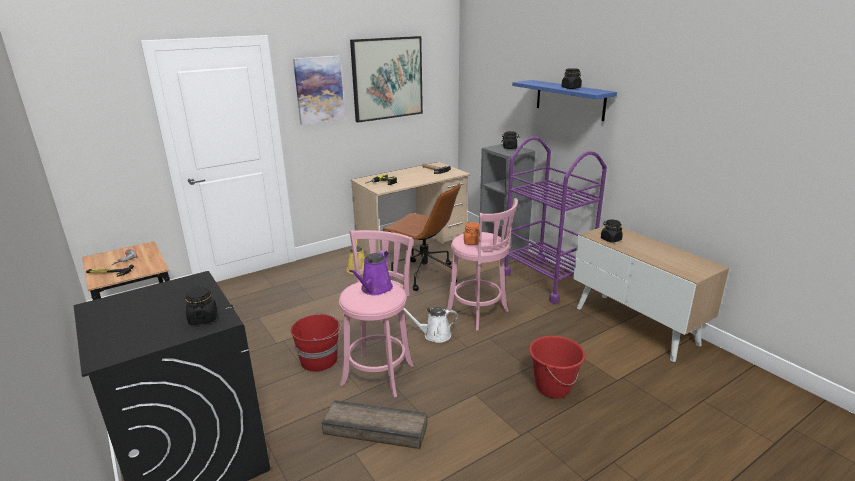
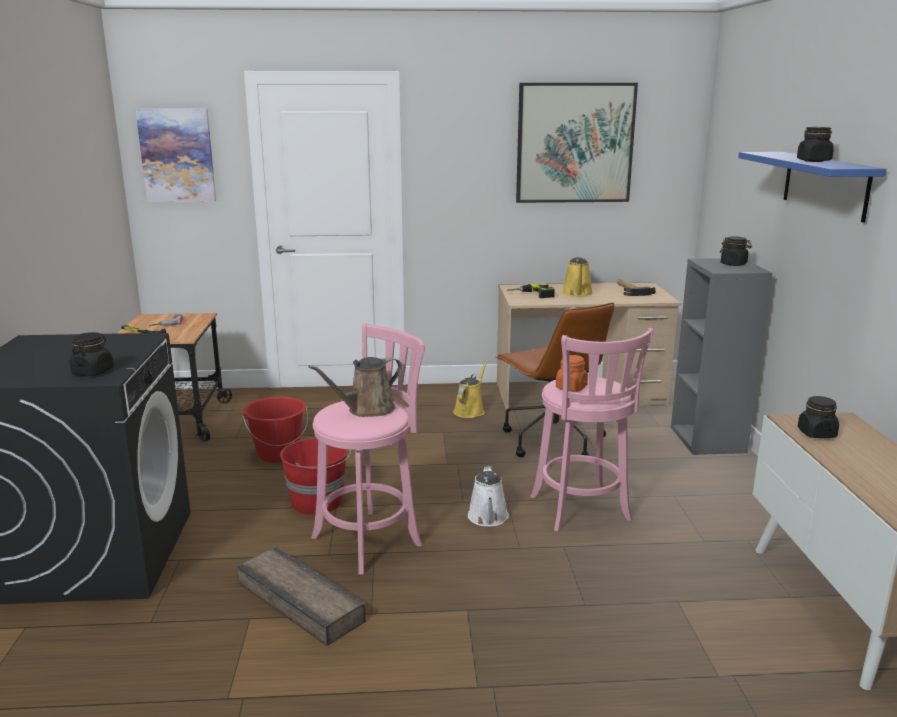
camera: 30 degrees right, 5 degrees down
(319, 90) = (464, 150): picture -> picture (177, 155)
(375, 289) = (367, 410): purple watering can -> brown watering can
(407, 177) = (577, 293): none -> yellow watering can
(434, 335) = (488, 518): white watering can -> white watering can turned 120 degrees counterclockwise
(546, 280) = (743, 496): purple cart -> none
(552, 387) = (593, 645): red bucket -> red bucket (278, 454)

